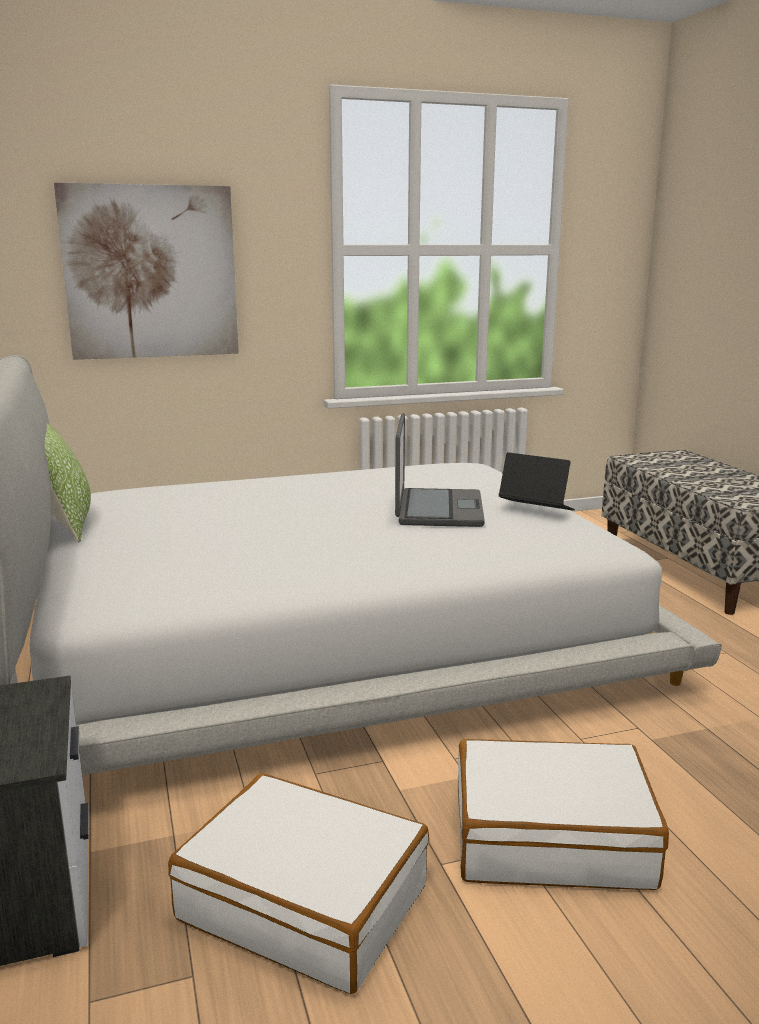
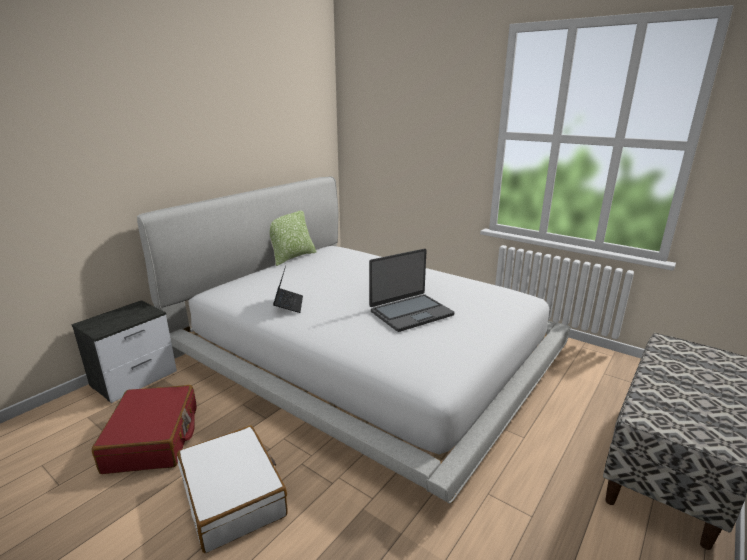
camera: 55 degrees right, 5 degrees up
(151, 272) = (402, 141): picture -> none
(304, 901) = (153, 439): white suitcase -> red suitcase
(536, 510) = (455, 339): laptop -> laptop (288, 304)

